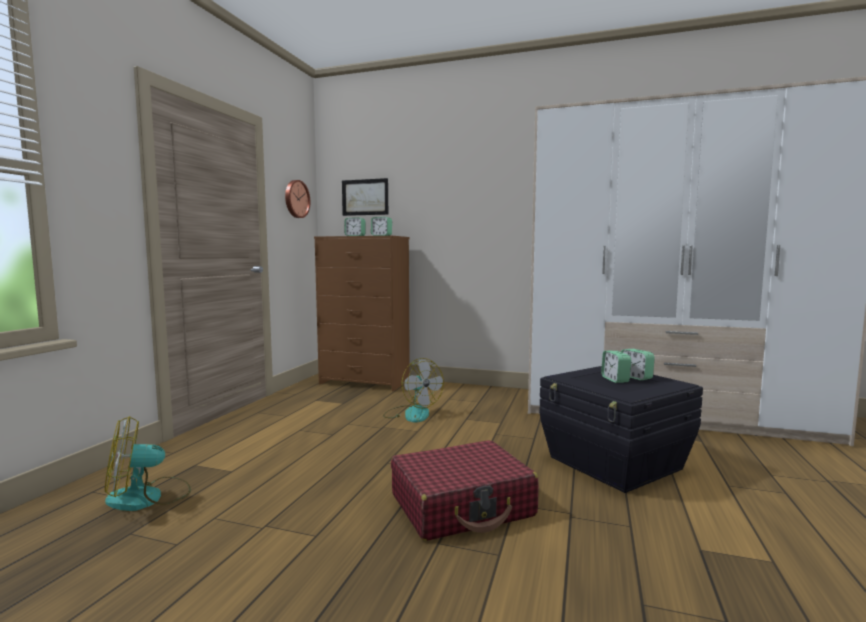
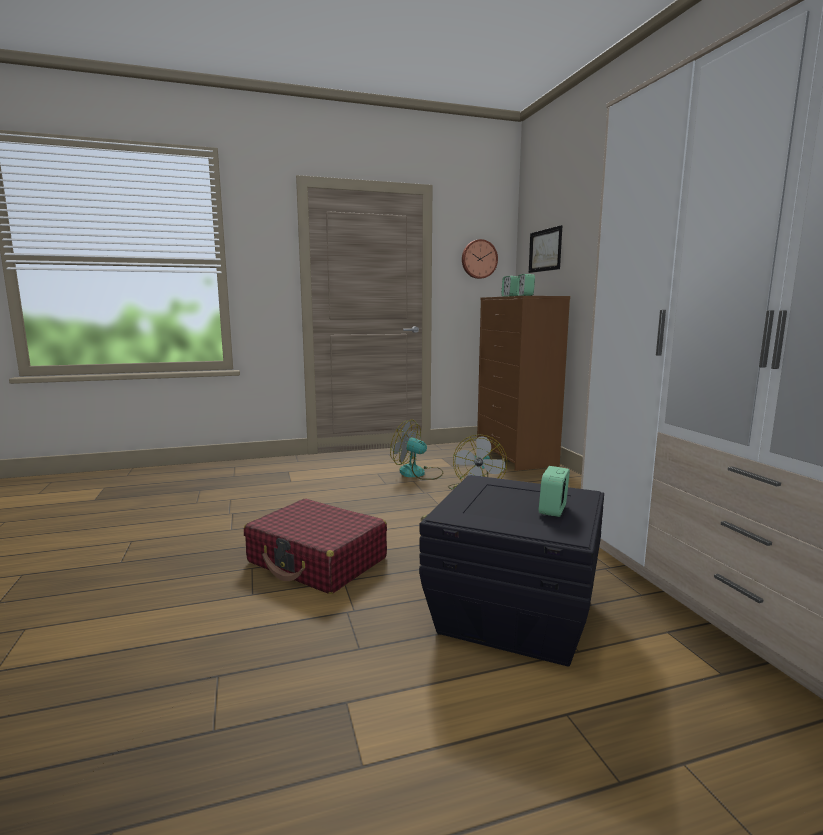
camera: 55 degrees right, 5 degrees up
(148, 497) = (239, 478): fan -> fan (418, 473)
(615, 380) = (521, 503): alarm clock -> none

